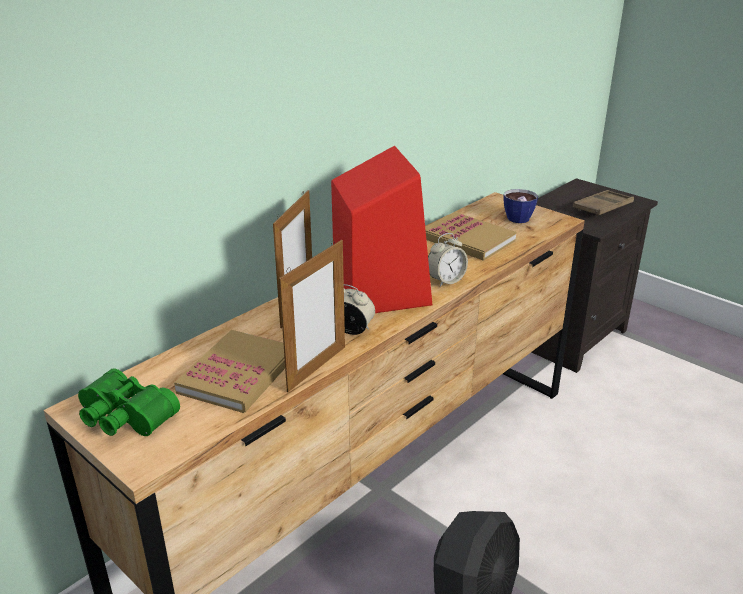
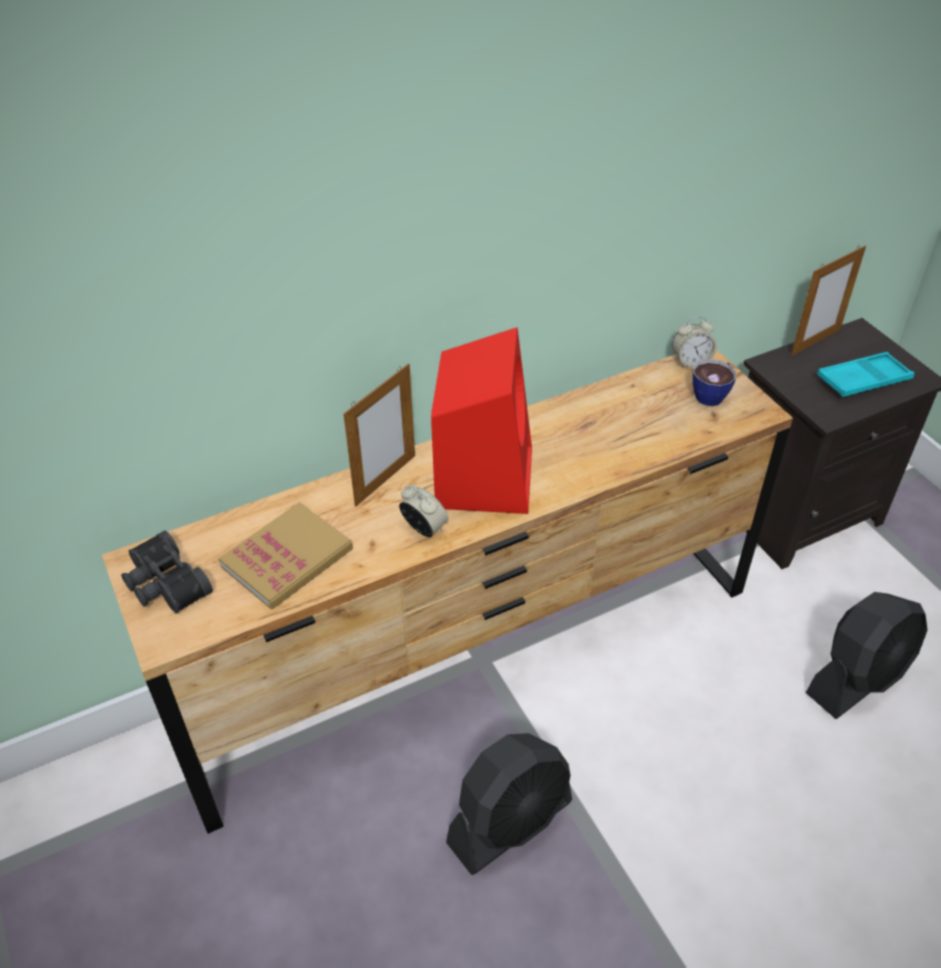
camera: 20 degrees right, 15 degrees up
(123, 418) = (164, 585): green binoculars -> black binoculars
(317, 368) = (365, 571): picture frame -> picture frame (815, 342)
(446, 280) = (564, 480): alarm clock -> alarm clock (691, 362)
(467, 239) = (626, 419): book -> none
(602, 208) = (863, 380): brown tray -> turquoise tray
(671, 428) = (858, 678): none -> black fan

